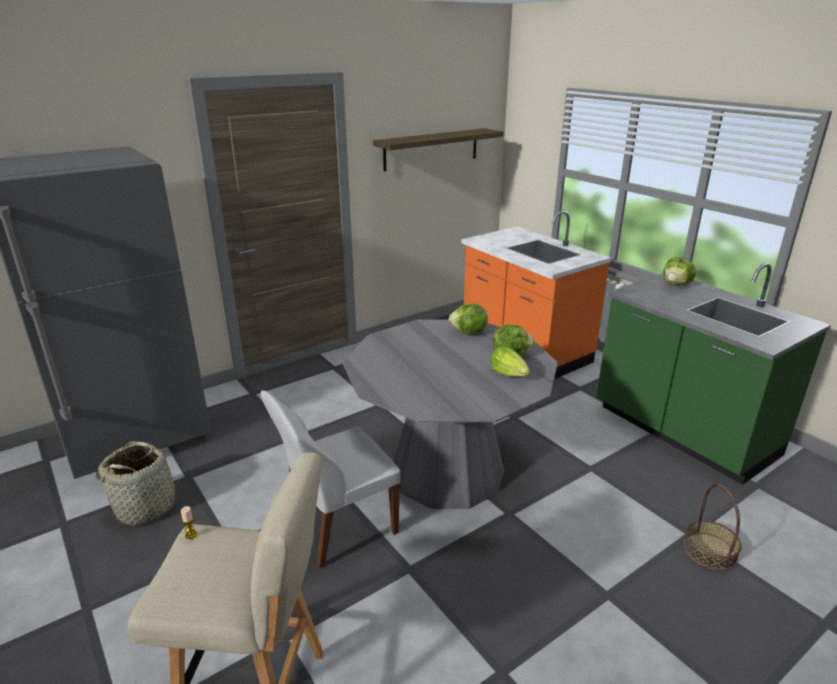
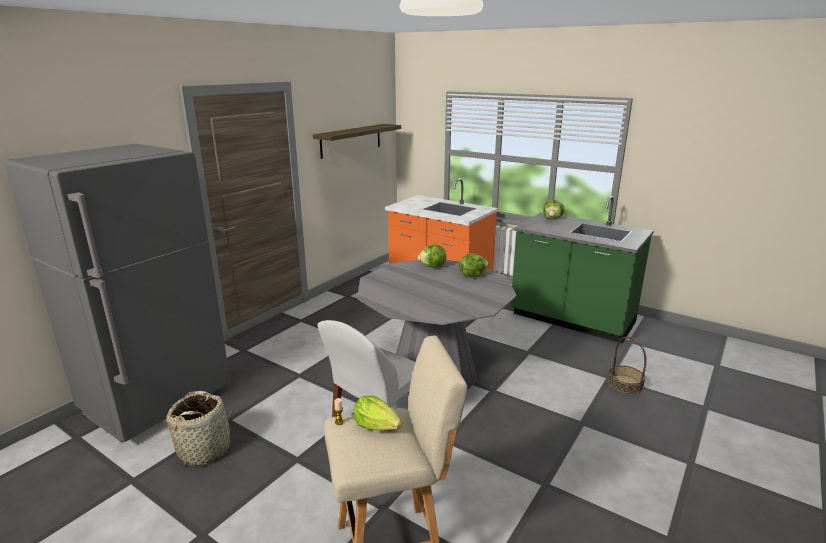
camera: 20 degrees left, 5 degrees down
(509, 373) = (480, 287): lettuce -> lettuce (377, 426)

